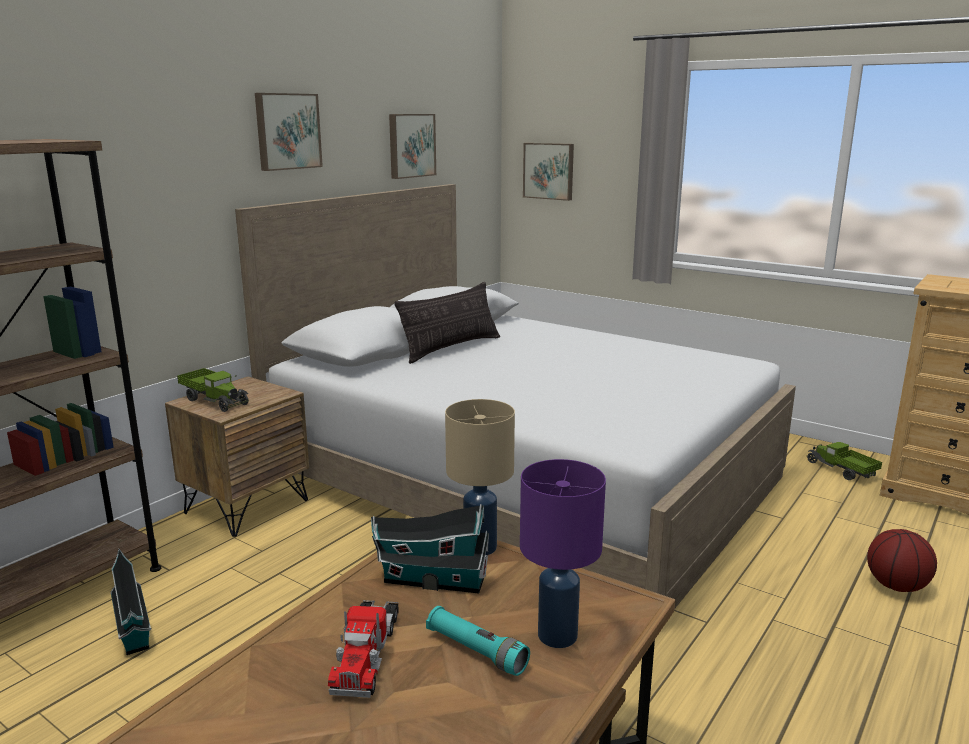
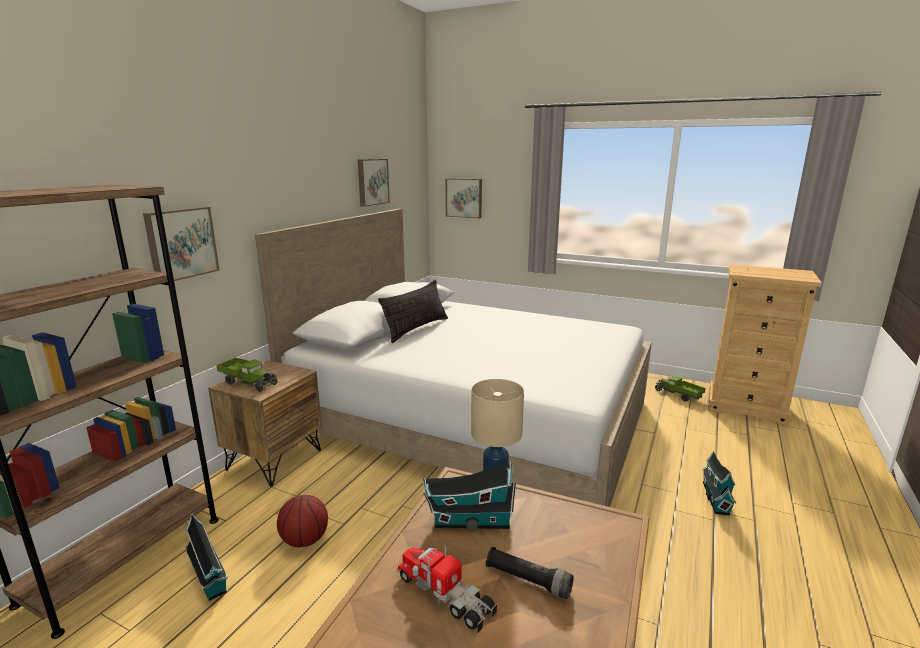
camera: 10 degrees left, 0 degrees up
(287, 131) = (289, 174): picture -> picture (181, 243)
(366, 653) = (445, 594): toy truck -> toy truck turned 135 degrees clockwise
(476, 651) = (528, 580): turquoise flashlight -> black flashlight
(556, 636) = (580, 559): purple table lamp -> none
(841, 609) = (715, 497): none -> toy house
(897, 586) = (742, 476): basketball -> basketball (305, 540)

